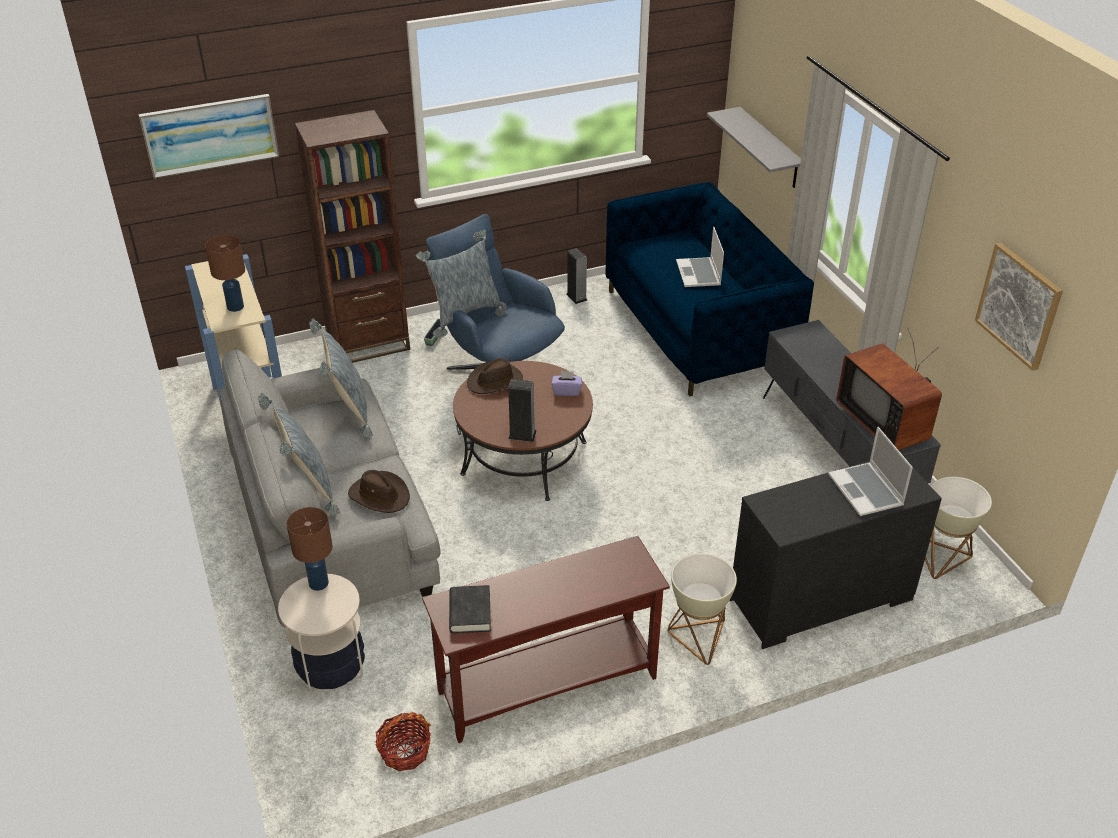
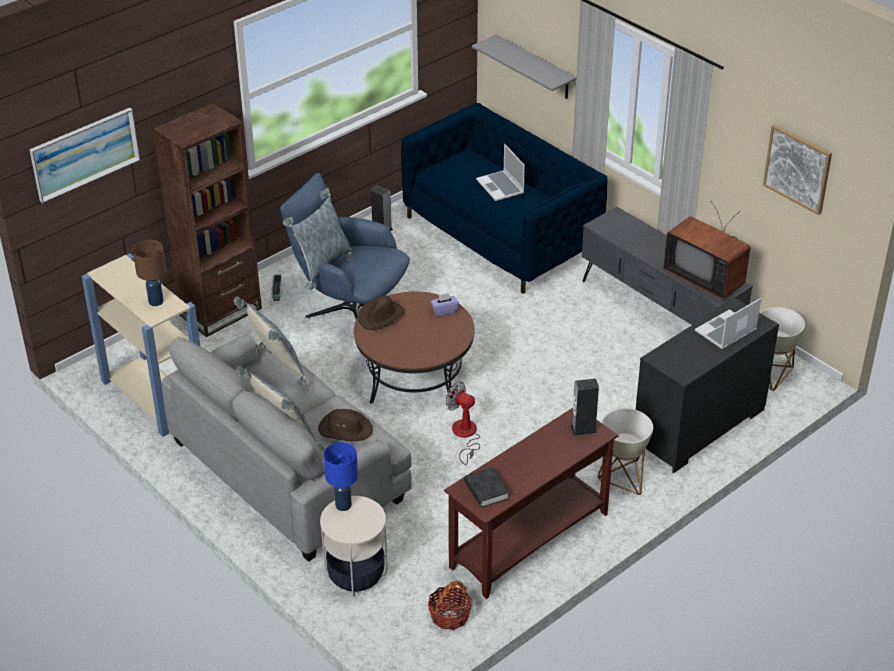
camera: 20 degrees left, 0 degrees up
(318, 584) = (343, 505): brown table lamp -> blue table lamp
(522, 435) = (429, 354): speaker -> speaker (583, 428)
(541, 537) = (465, 435): none -> fan
(867, 491) = (725, 332): laptop -> laptop turned 90 degrees clockwise

